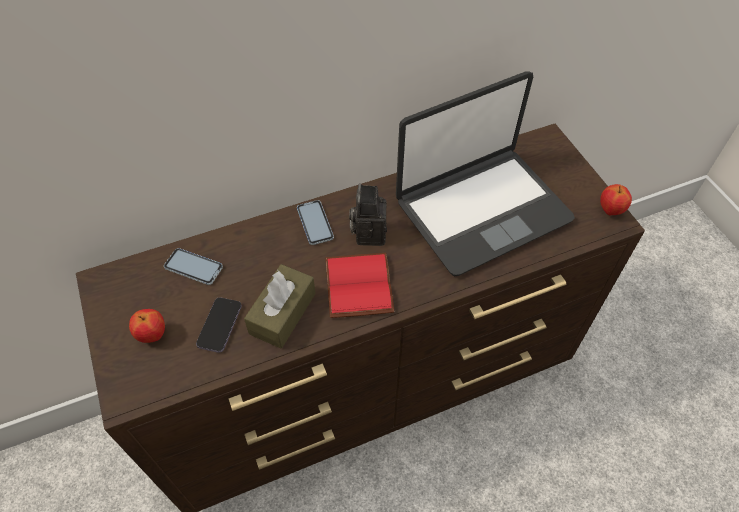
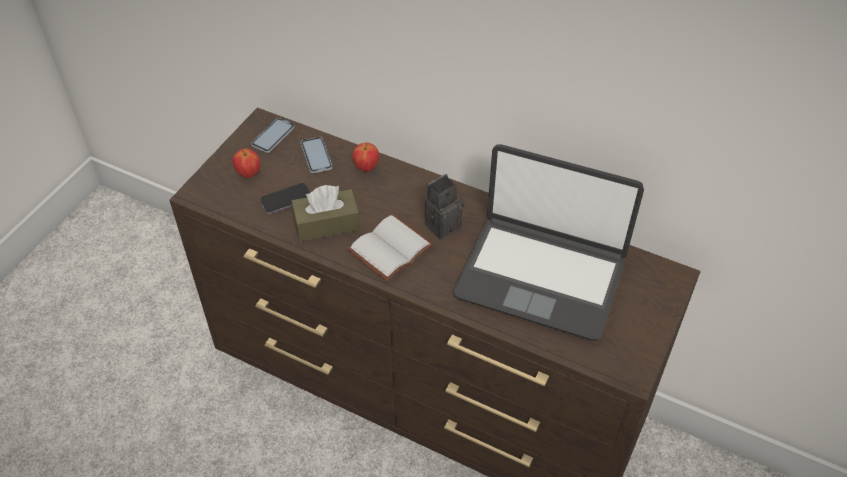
camera: 50 degrees right, 5 degrees down
(315, 223) = (418, 190): phone -> phone (273, 136)
(361, 287) = (391, 250): red book -> white book
(610, 210) = (640, 363): apple -> apple (366, 167)

